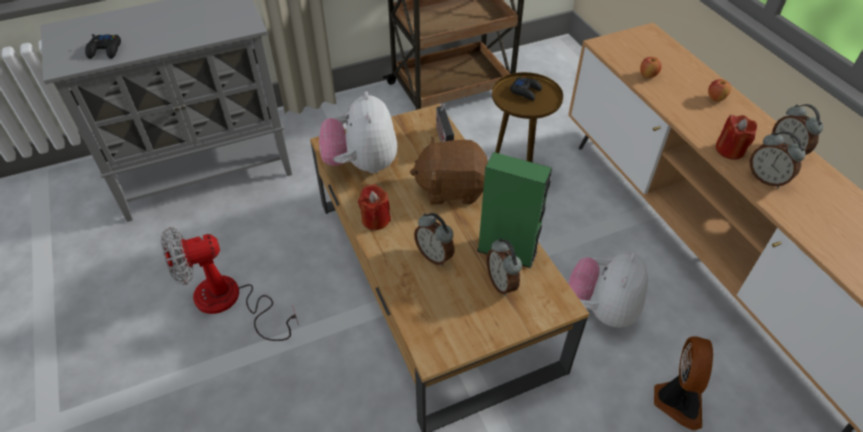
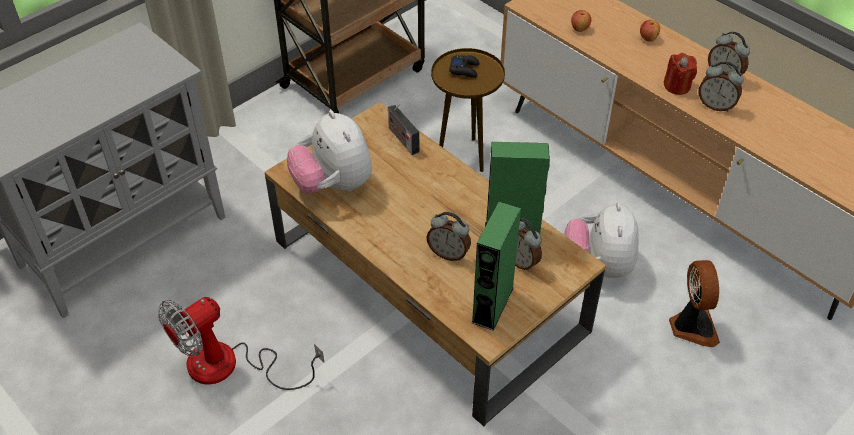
camera: 20 degrees left, 0 degrees up
(105, 50) = (39, 132): black game controller -> none
(375, 219) = (375, 235): red candle -> none
(451, 188) = (433, 185): brown plush toy -> none
(453, 320) = (492, 305): none -> green speaker

